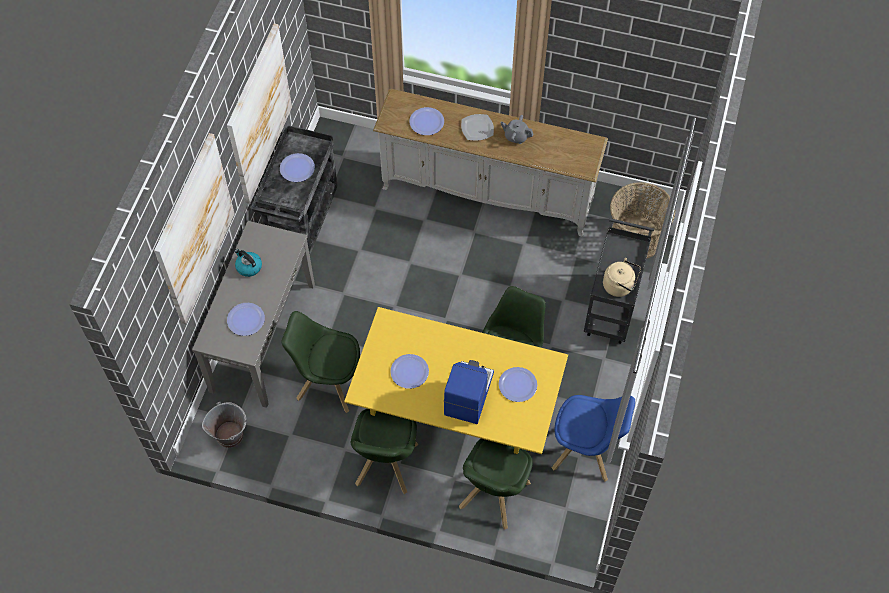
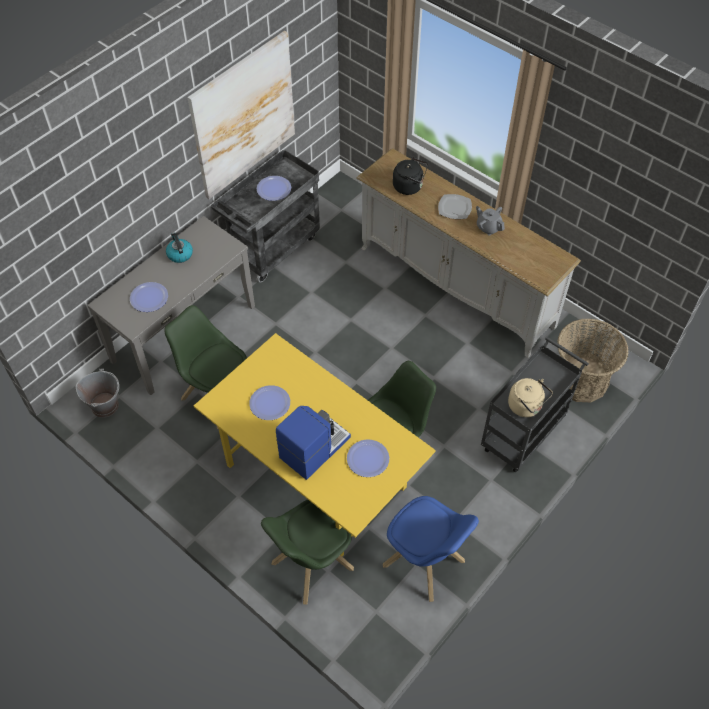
camera: 25 degrees right, 5 degrees down
(194, 230) = (114, 182): picture -> none
(386, 464) = (226, 491): green chair -> none
(426, 122) = (409, 186): plate -> black kettle

